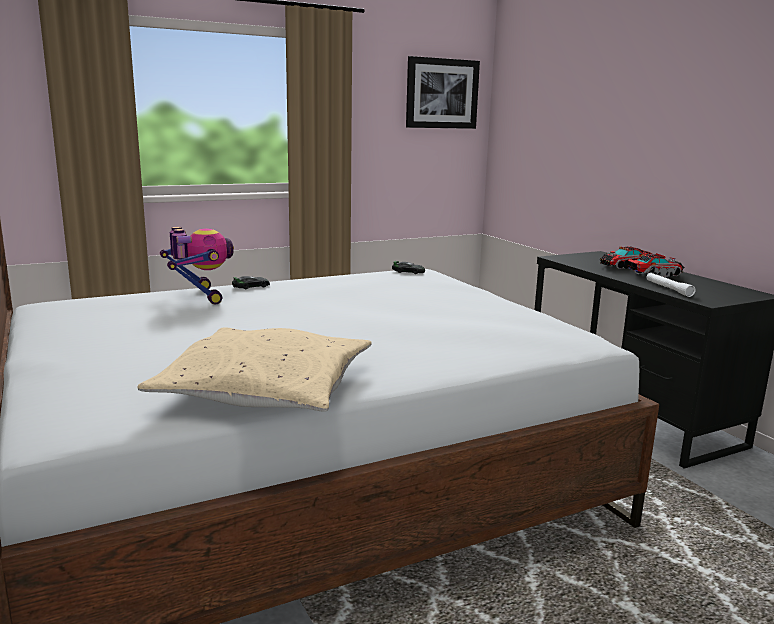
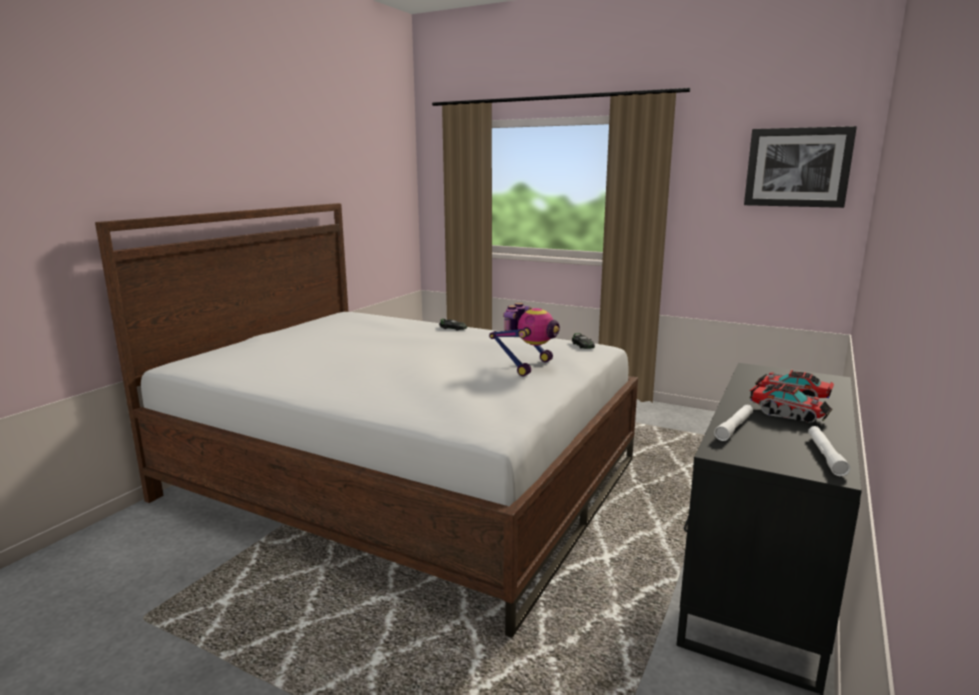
camera: 55 degrees right, 0 degrees up
(199, 296) = (408, 326): toy robot -> toy robot (528, 366)
(267, 389) = (266, 378): beige pillow -> none
(730, 288) = (825, 456): none -> white flashlight

